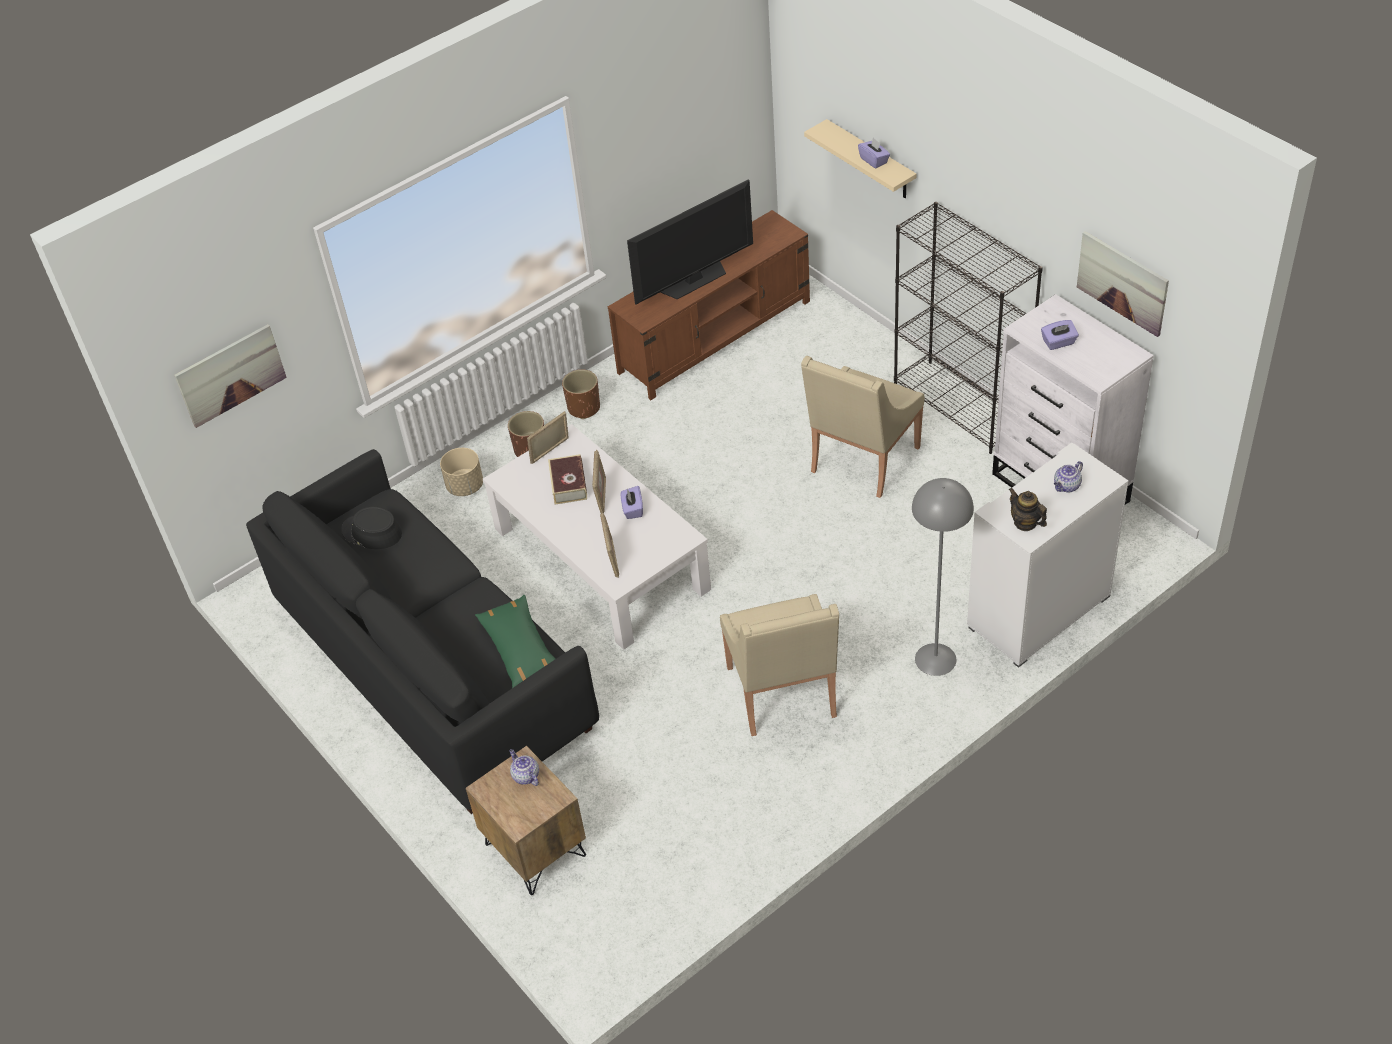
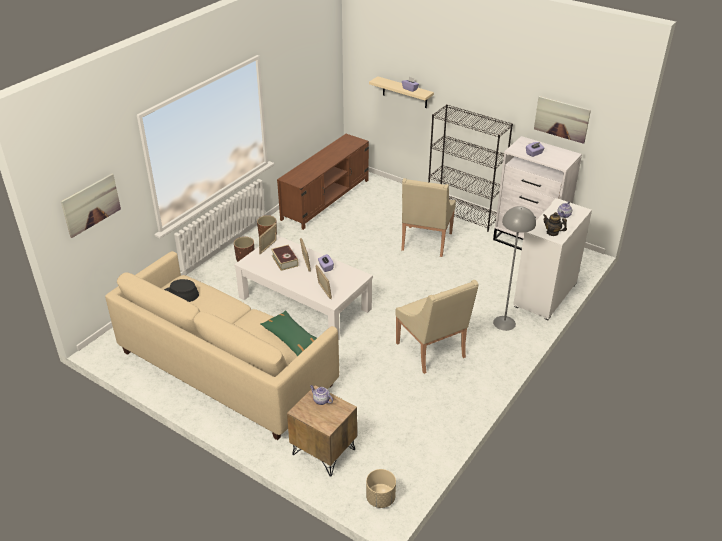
camera: 20 degrees left, 10 degrees down
(432, 666) = (226, 368): black sofa -> beige sofa
(465, 486) = (214, 280): beige planter -> beige planter (380, 498)
(694, 280) = (318, 164): television -> none

